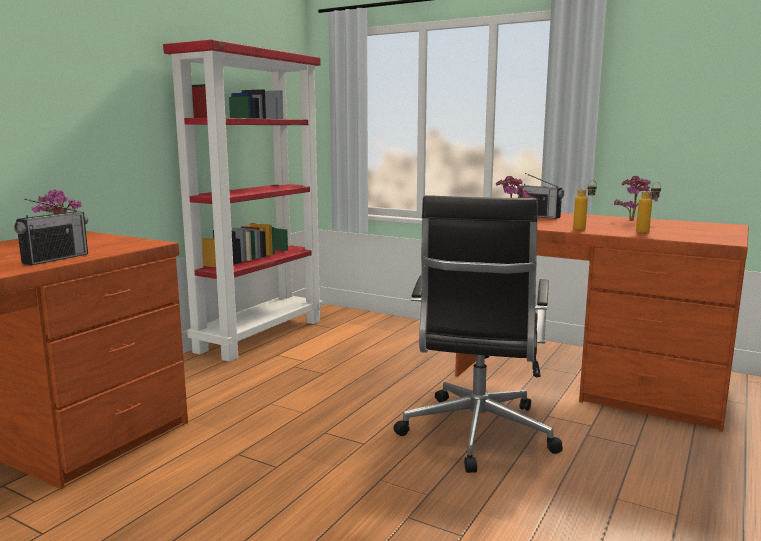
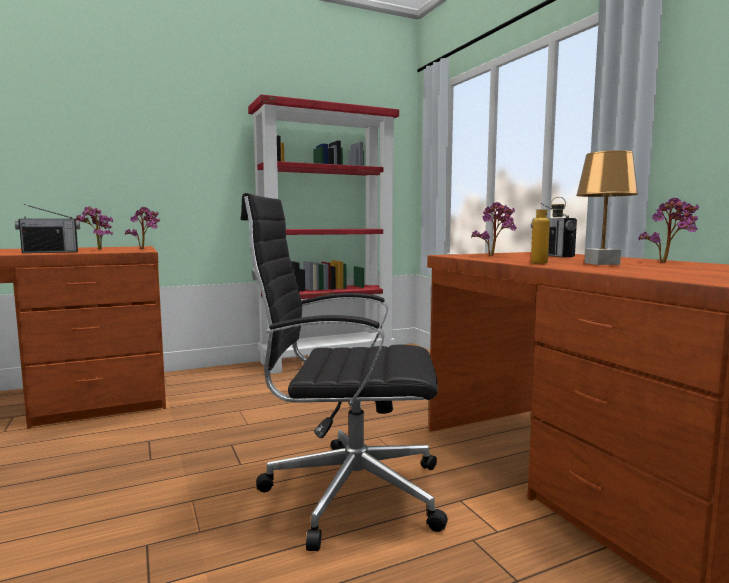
camera: 35 degrees right, 5 degrees down
(120, 237) = (145, 248): none -> potted plant
(476, 434) = (348, 492): black office chair -> black office chair turned 45 degrees clockwise
(610, 226) = (601, 263): none -> brown table lamp
(646, 232) = (625, 269): bottle -> none

